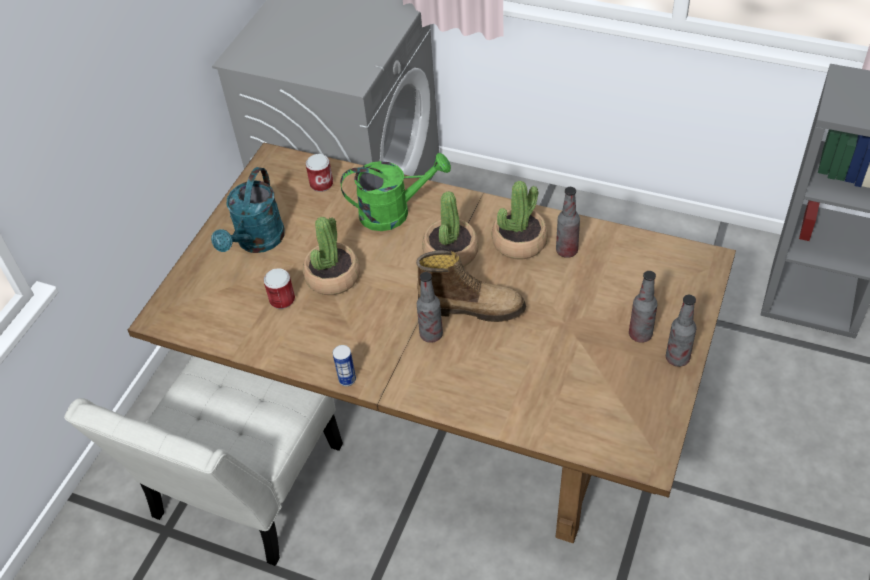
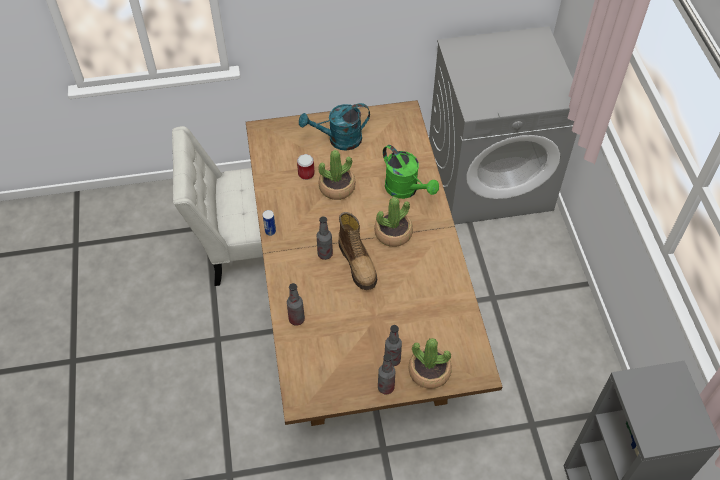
camera: 55 degrees right, 5 degrees up
(321, 184) = (403, 144): can -> none
(519, 242) = (425, 263): potted plant -> potted plant (429, 371)
(566, 251) = (435, 291): bottle -> bottle (296, 319)

